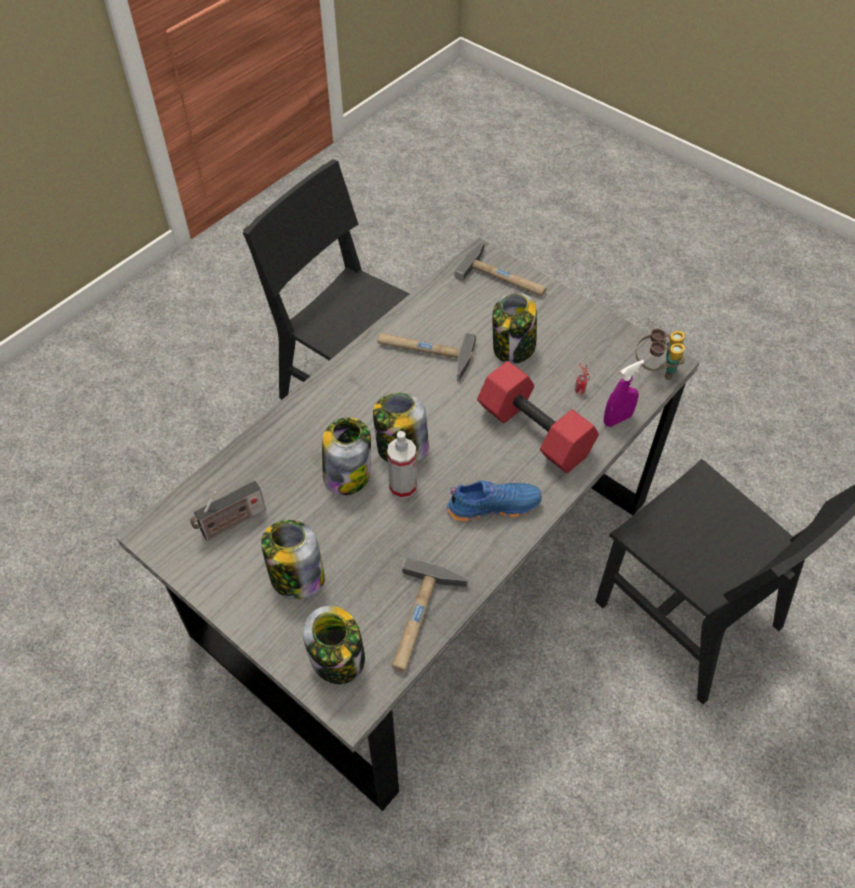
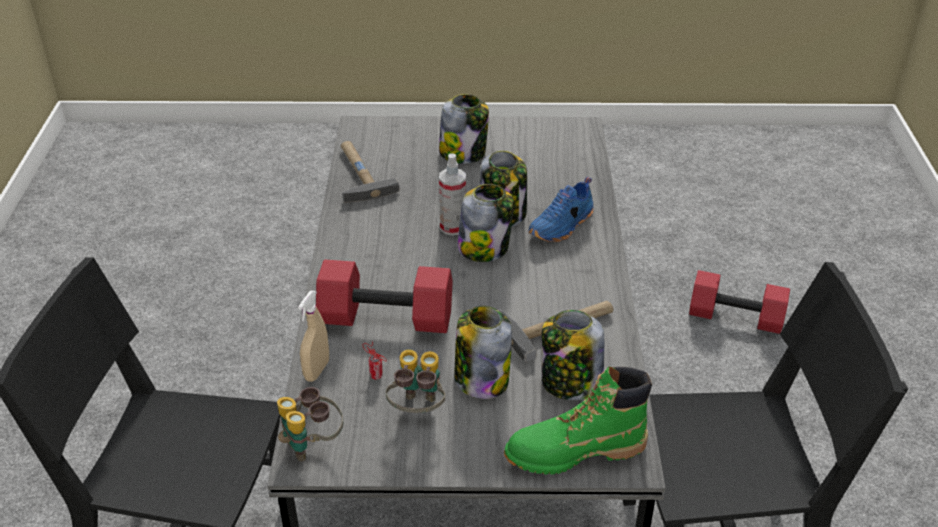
camera: 140 degrees right, 15 degrees down
(115, 524) = (736, 316): none -> red dumbbell
(231, 523) = (542, 153): radio -> none
(338, 659) = (390, 137): jar -> jar (570, 383)
(493, 505) = (370, 252): blue shoe -> blue shoe (562, 226)
(504, 277) = (575, 452): hammer -> green boot
(571, 352) = (418, 409): none -> binoculars
(617, 419) = (317, 370): purple spray bottle -> beige spray bottle

